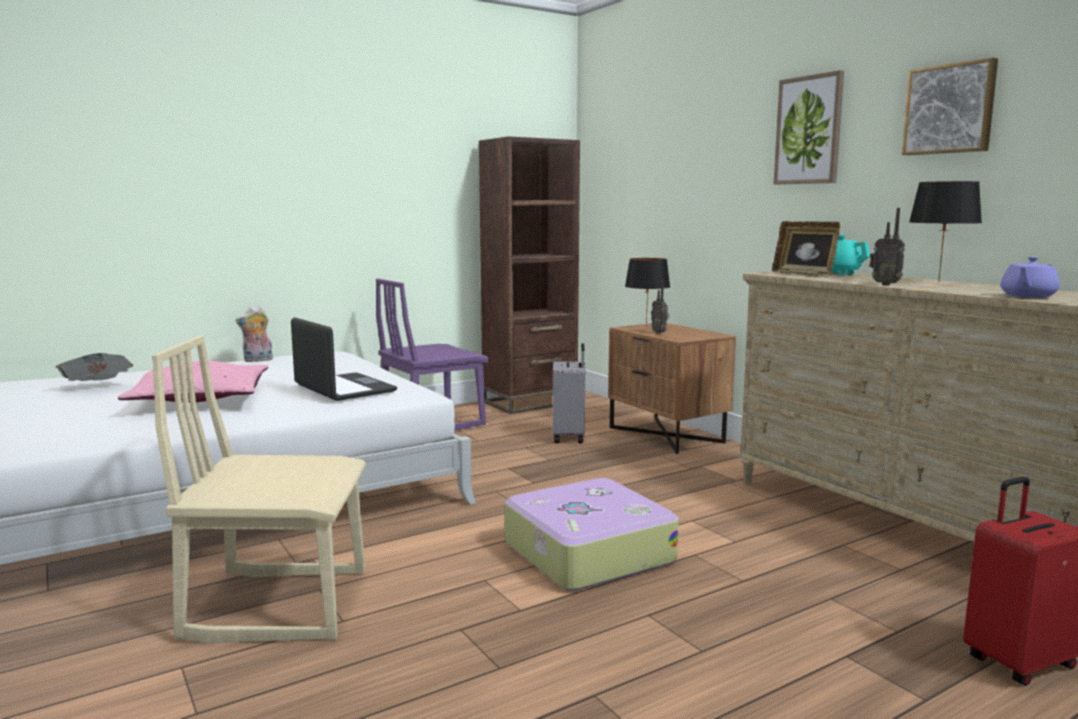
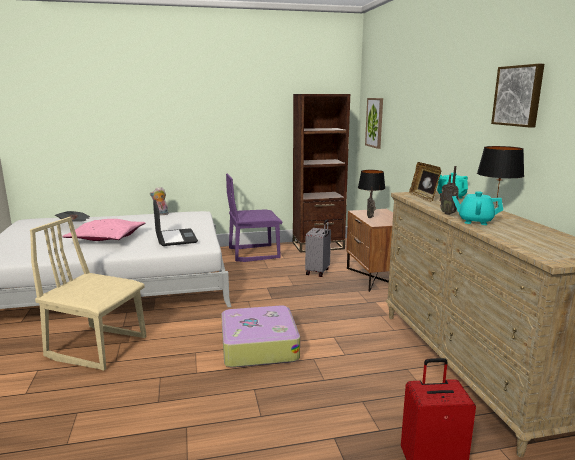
camera: 20 degrees right, 5 degrees up
(809, 130) = (454, 100): picture -> picture (375, 122)
(941, 288) = (475, 221): none -> turquoise teapot
(1027, 296) = (511, 236): purple teapot -> none

